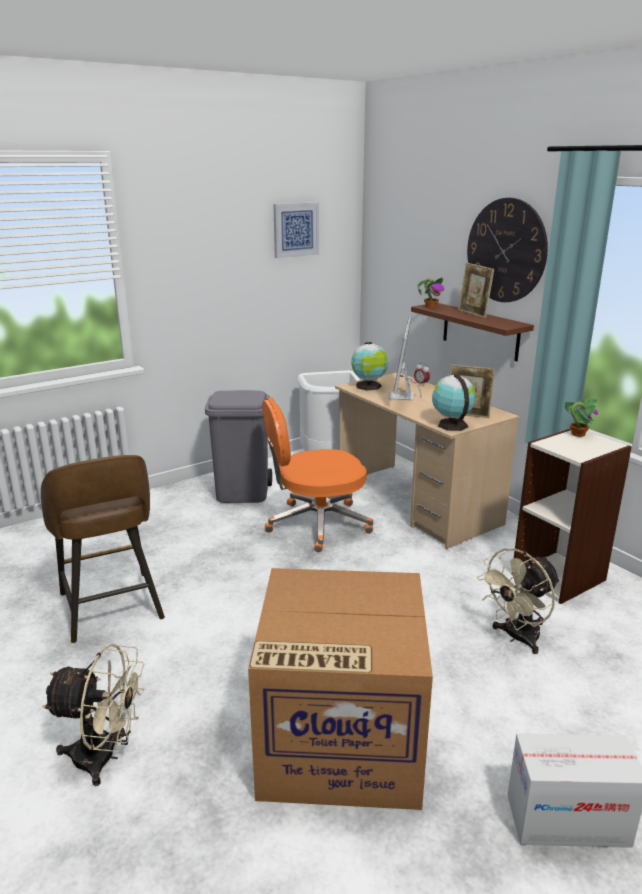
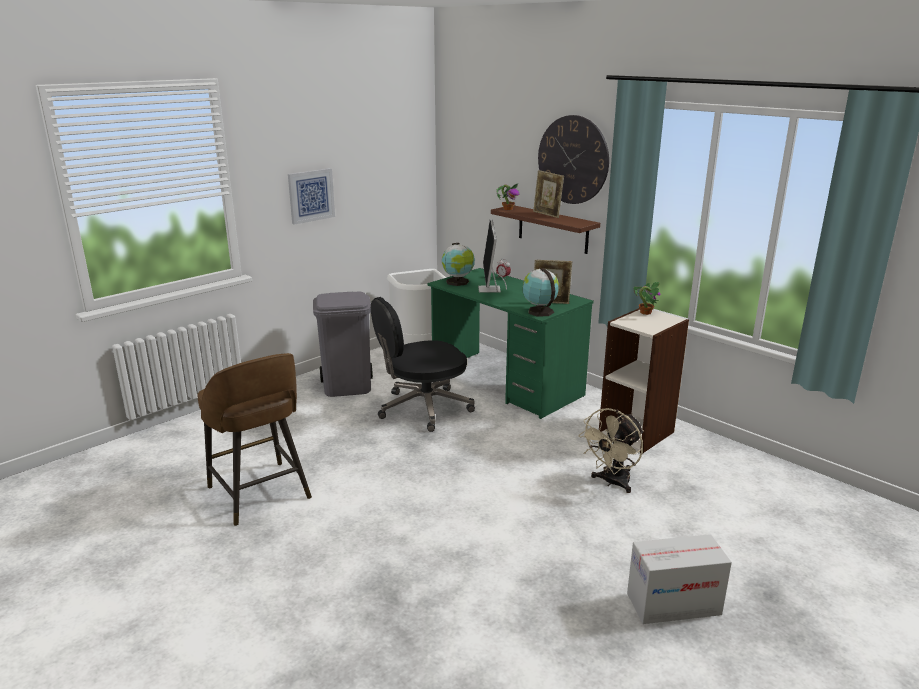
camera: 10 degrees left, 0 degrees up
(105, 757) = (299, 608): beige fan -> none
(295, 229) = (379, 142): picture -> picture (311, 195)
(316, 524) = (423, 408): orange office chair -> black office chair
(338, 742) = (488, 573): cardboard box -> none
(416, 503) = (506, 383): beige desk -> green desk

